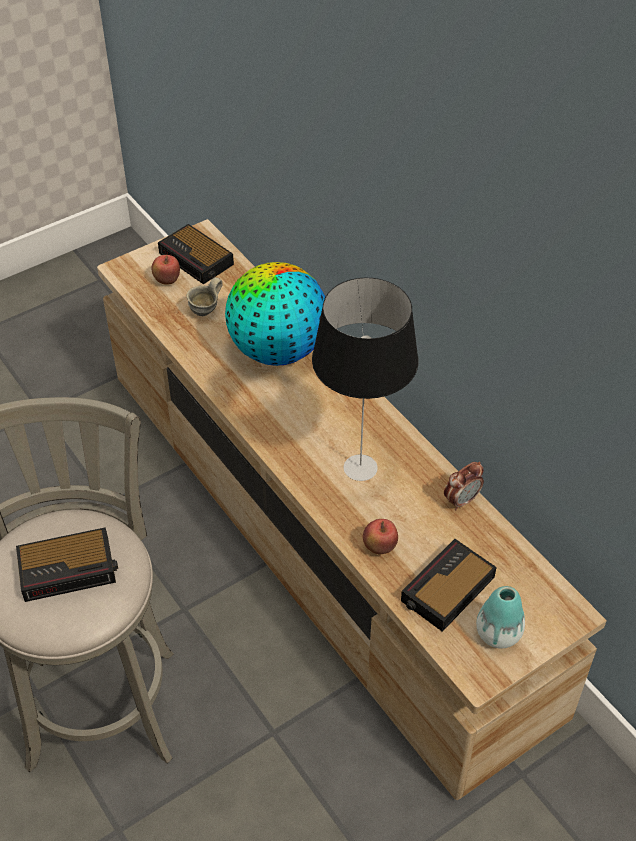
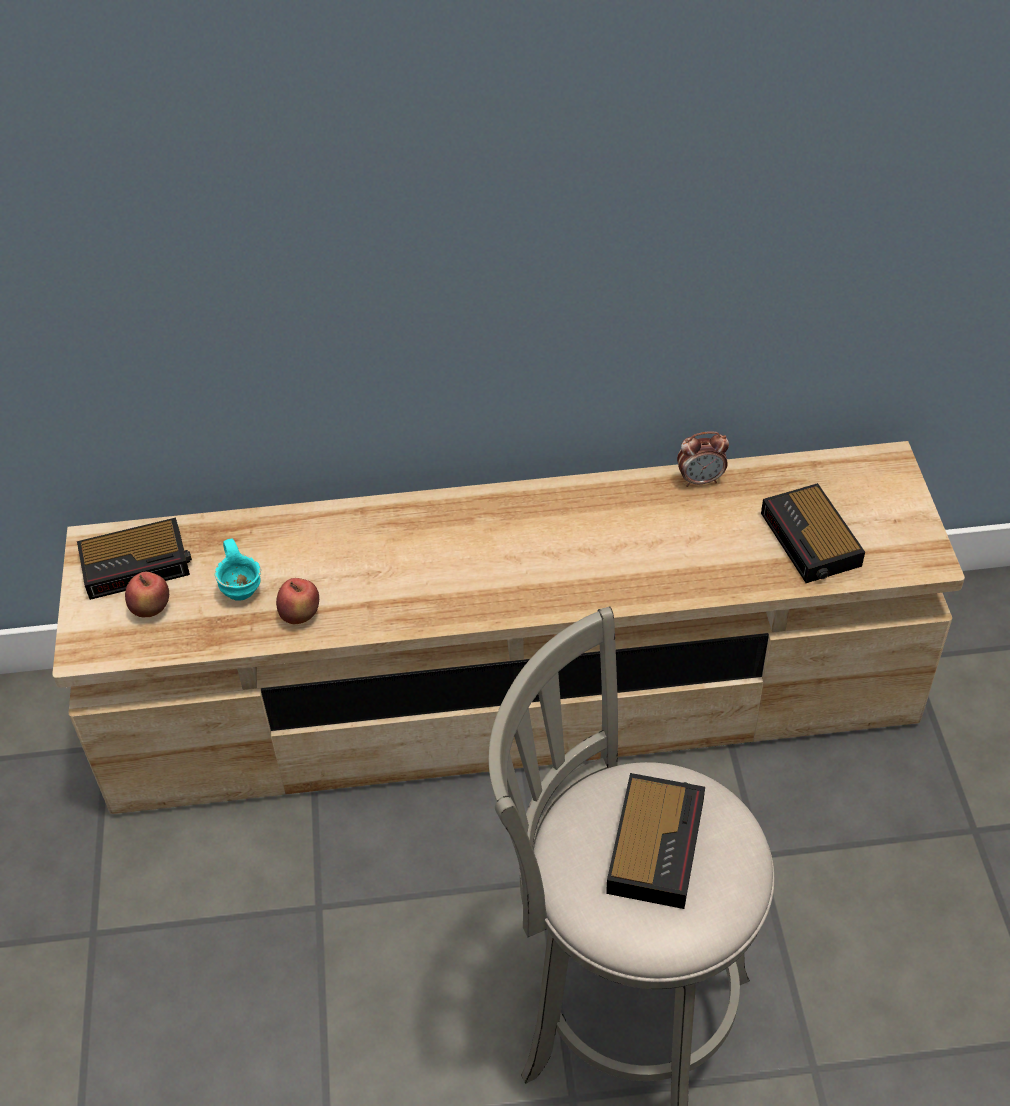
camera: 60 degrees left, 0 degrees up
(207, 311) = (243, 588): grey mug -> turquoise mug
(277, 350) = (365, 546): globe -> none
(360, 468) = (604, 544): table lamp -> none
(379, 547) = (725, 572): apple -> apple (300, 616)
(461, 500) = (700, 480): alarm clock -> alarm clock turned 90 degrees clockwise
(498, 634) = (886, 524): vase -> none

